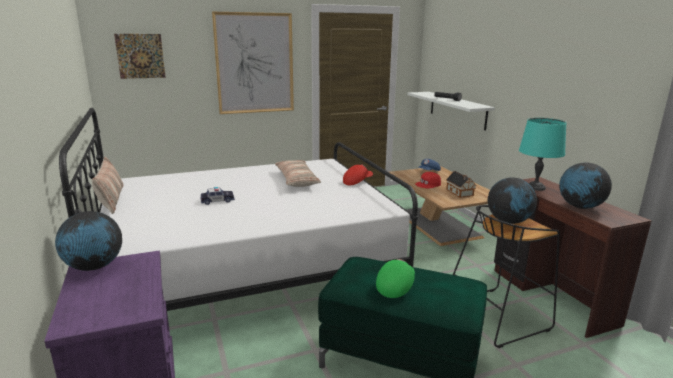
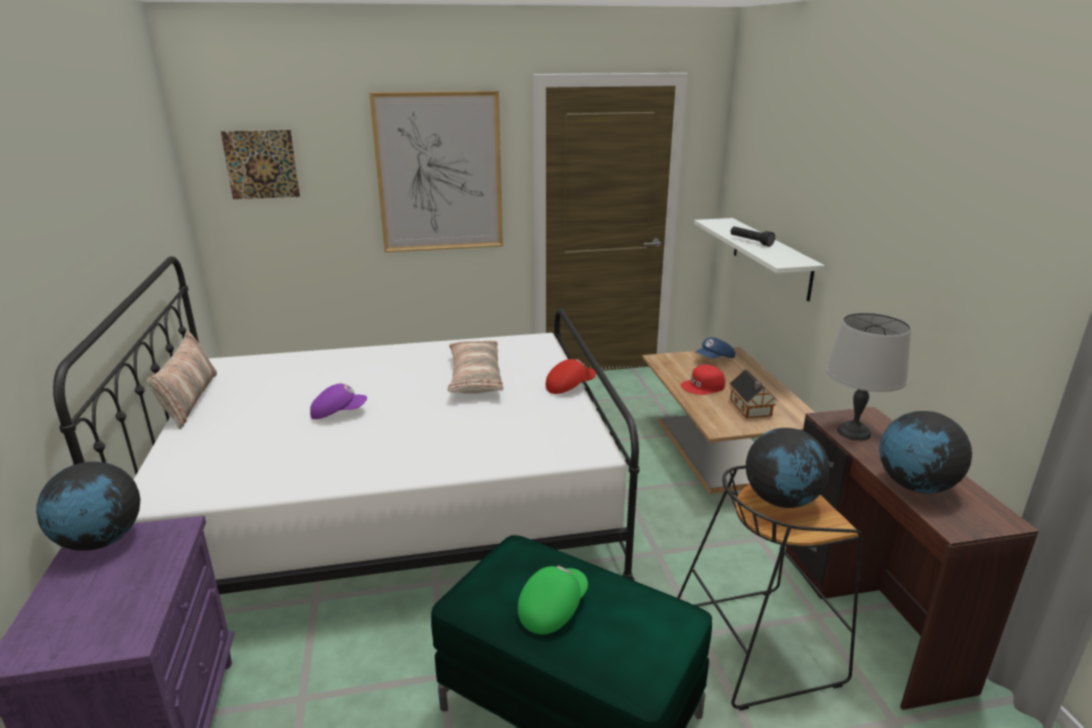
camera: 10 degrees right, 5 degrees up
(217, 201) = (338, 413): toy car -> purple cap
(536, 187) = (854, 432): turquoise table lamp -> grey table lamp

